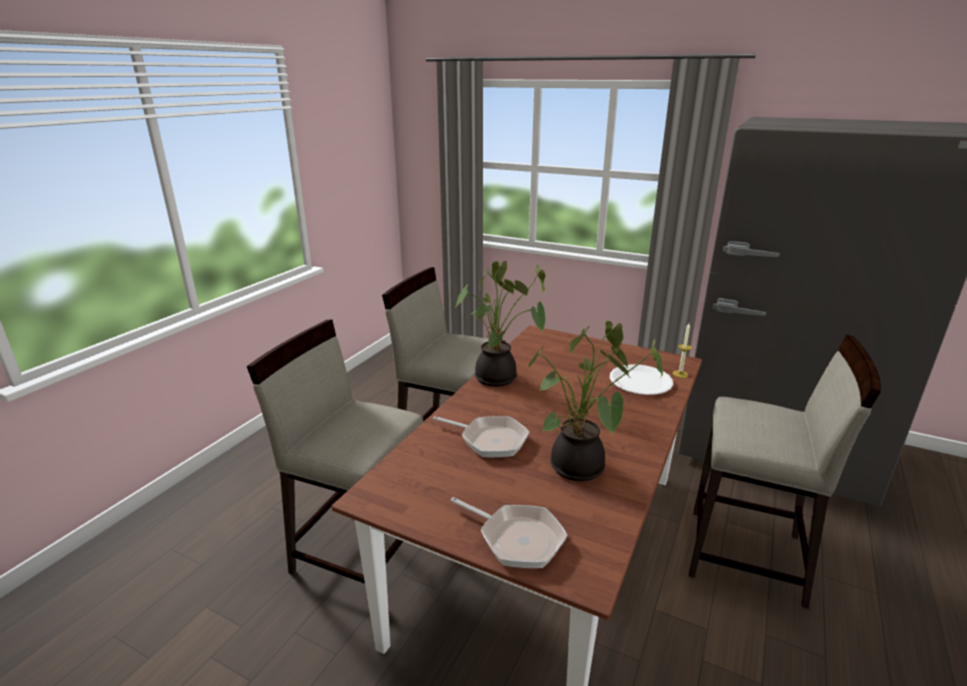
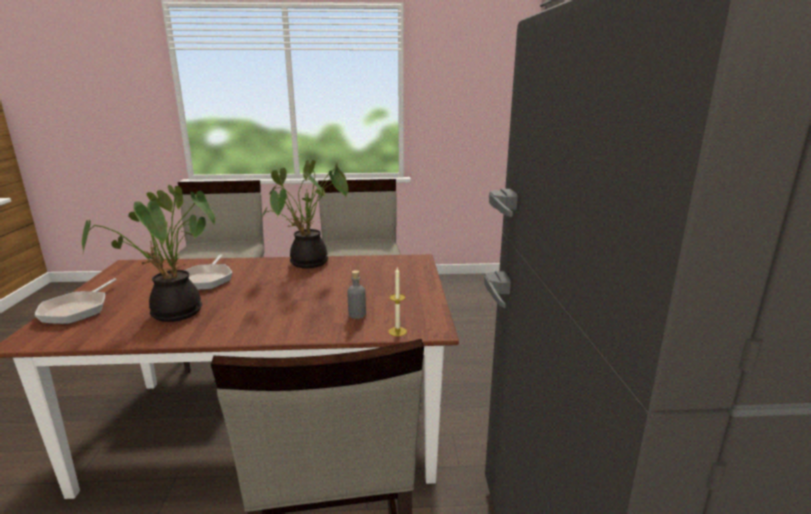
camera: 60 degrees right, 5 degrees down
(640, 381) = (357, 314): white plate -> grey bottle

